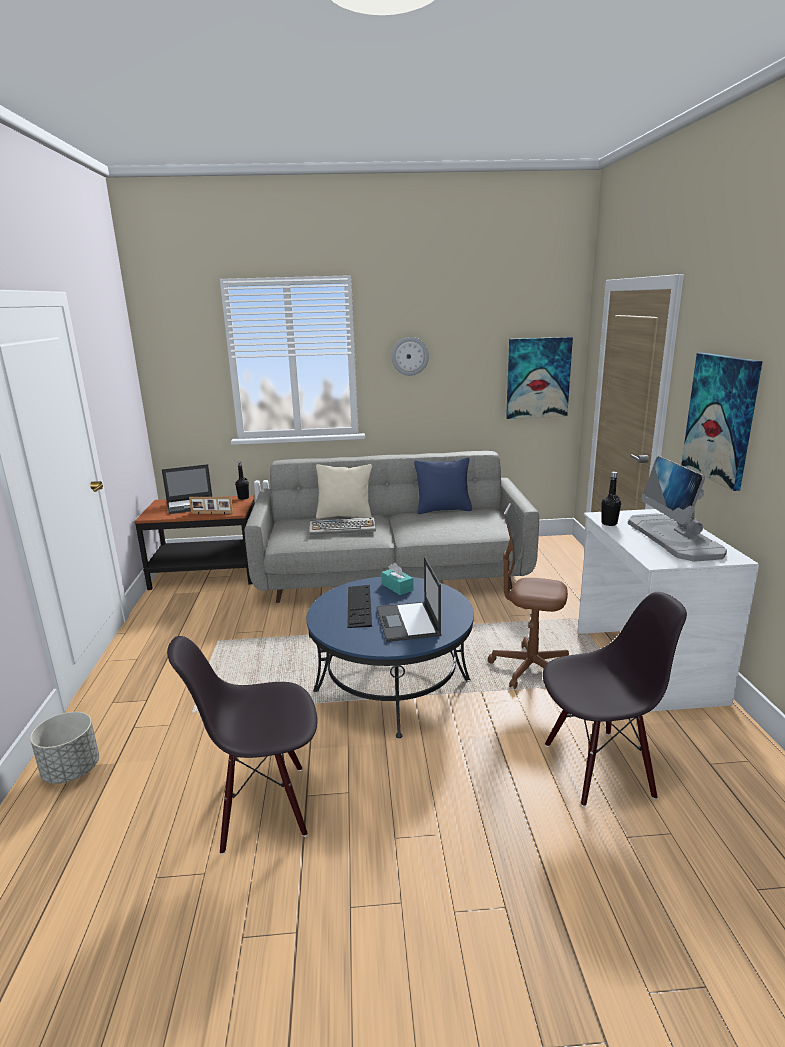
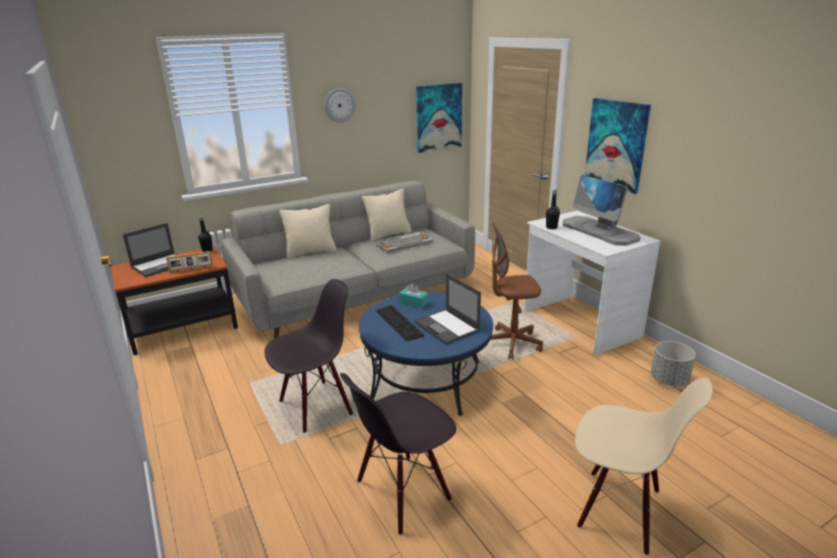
camera: 25 degrees left, 5 degrees up
(72, 770) = (212, 523): grey planter -> grey planter (669, 380)
(343, 528) = (322, 263): keyboard -> keyboard (405, 243)
(443, 510) = (388, 234): blue pillow -> beige pillow
(507, 935) = (619, 510): none -> beige chair
(598, 768) = (598, 396): black chair -> black chair (315, 406)

